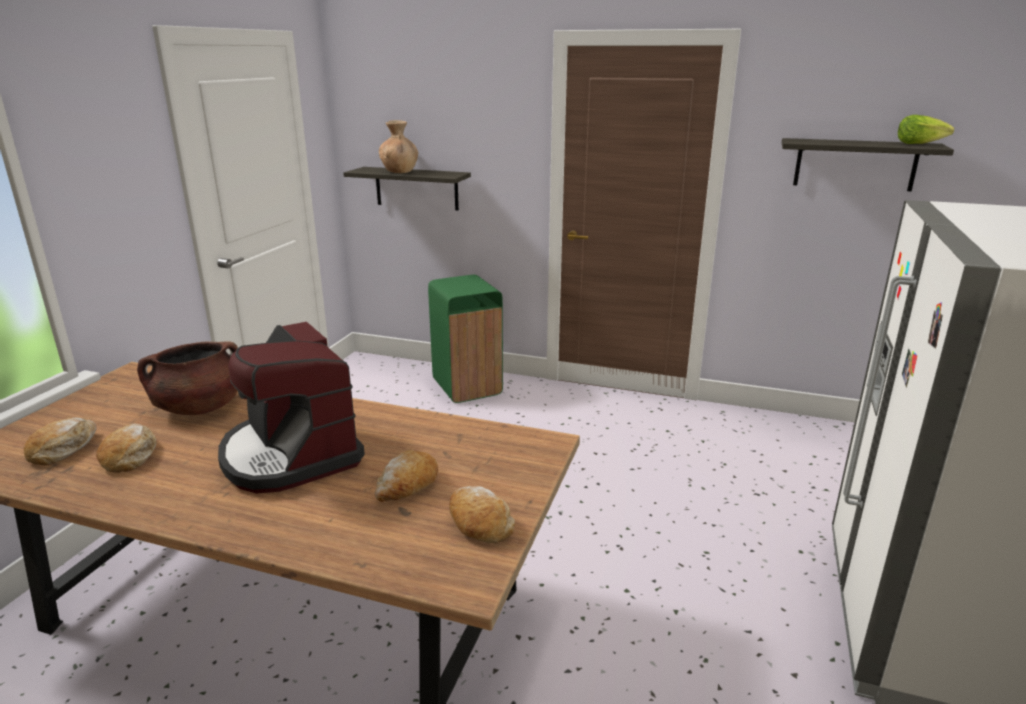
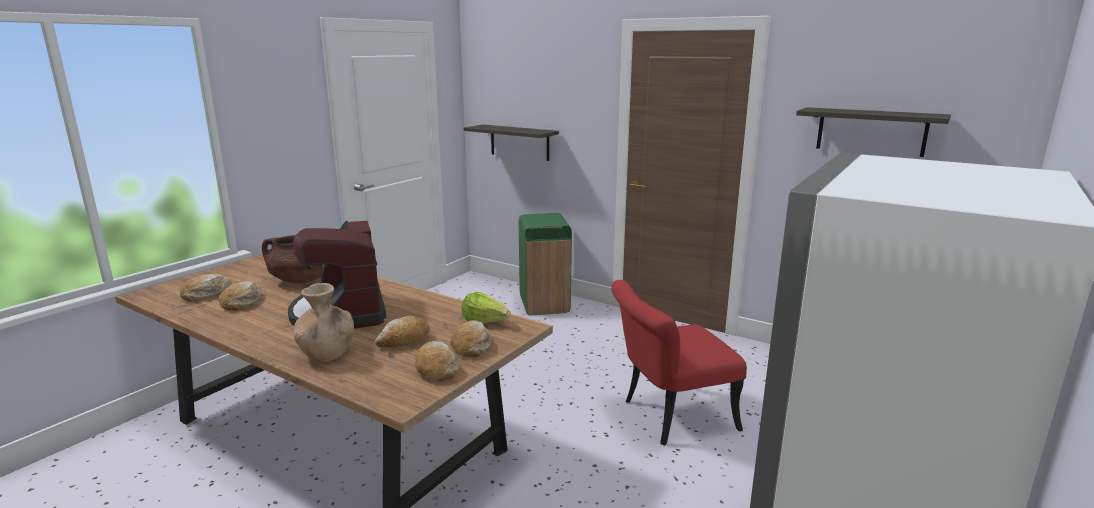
camera: 15 degrees right, 5 degrees down
(400, 171) = (505, 128): brown vase -> brown vase (327, 354)
(501, 480) = (471, 346): none -> bread
(677, 512) = (669, 417): none -> red chair
(919, 144) = (925, 114): lettuce -> lettuce (485, 321)

